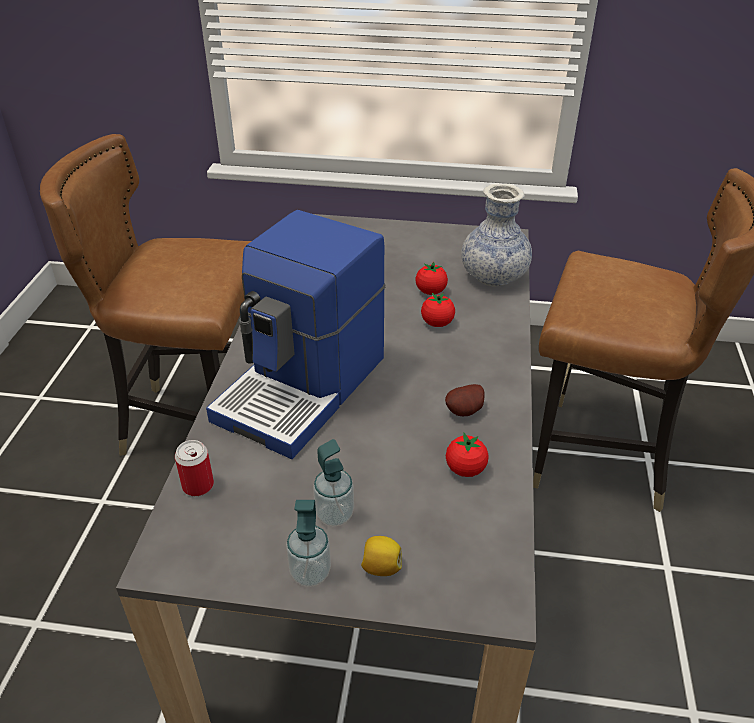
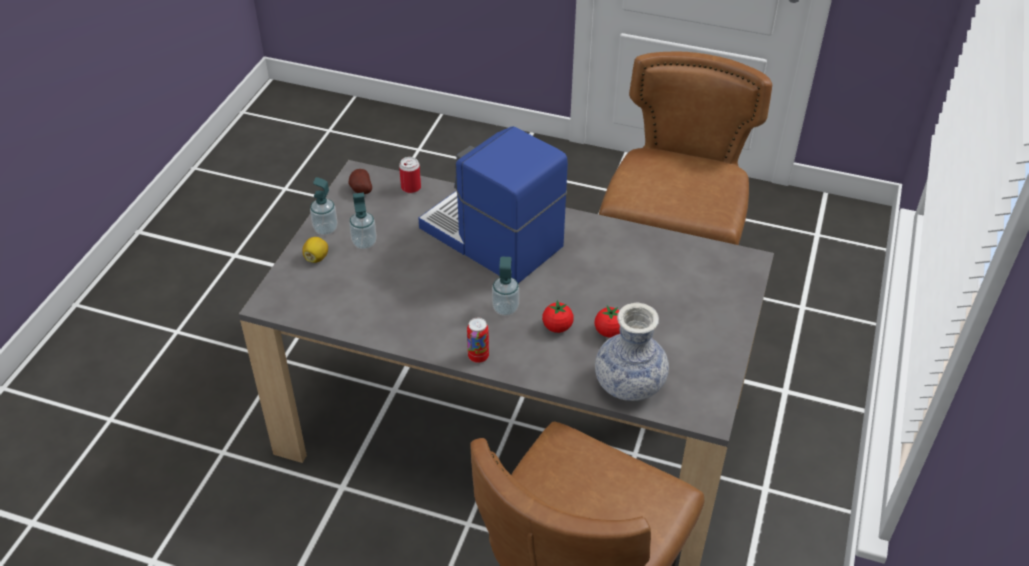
camera: 100 degrees right, 5 degrees up
(422, 361) = (505, 308): none -> soap dispenser
(465, 469) = (379, 310): tomato -> none
(466, 412) = (437, 322): potato -> potato (360, 190)
(504, 372) = (478, 357): none -> can

